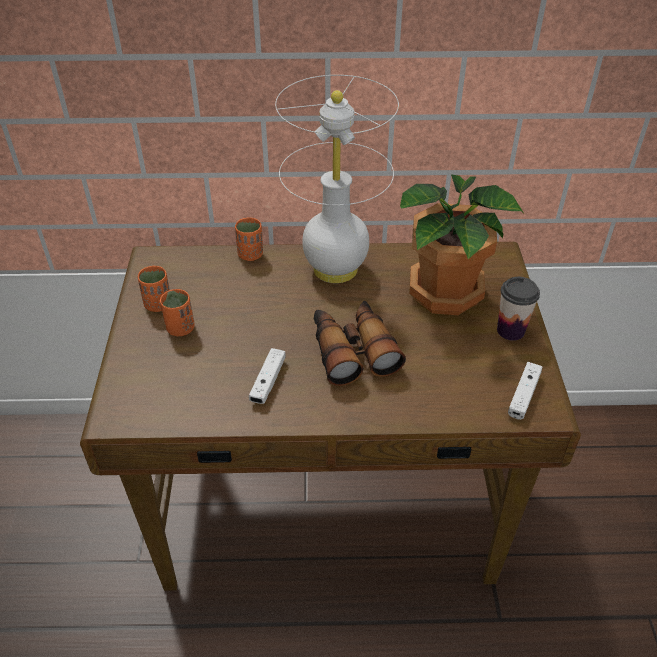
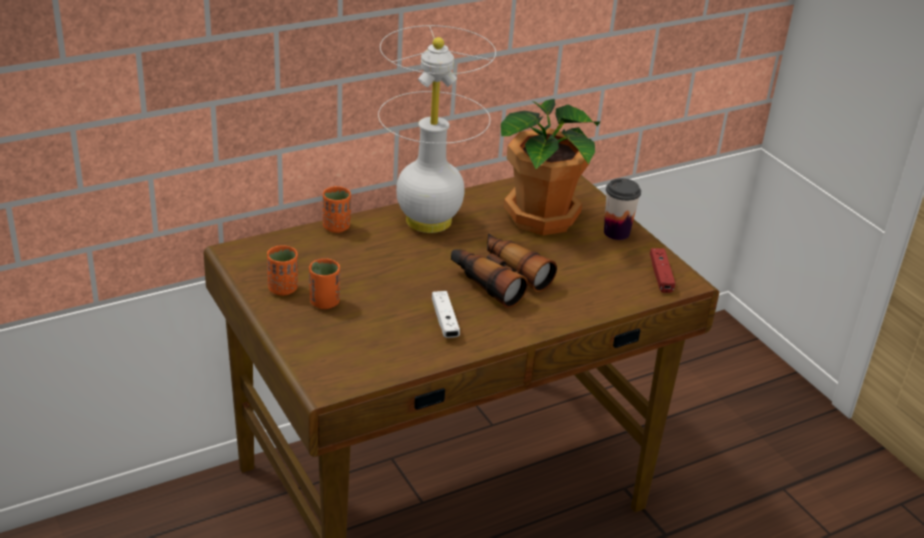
camera: 30 degrees left, 10 degrees down
(523, 395) = (660, 275): white game controller -> red game controller

